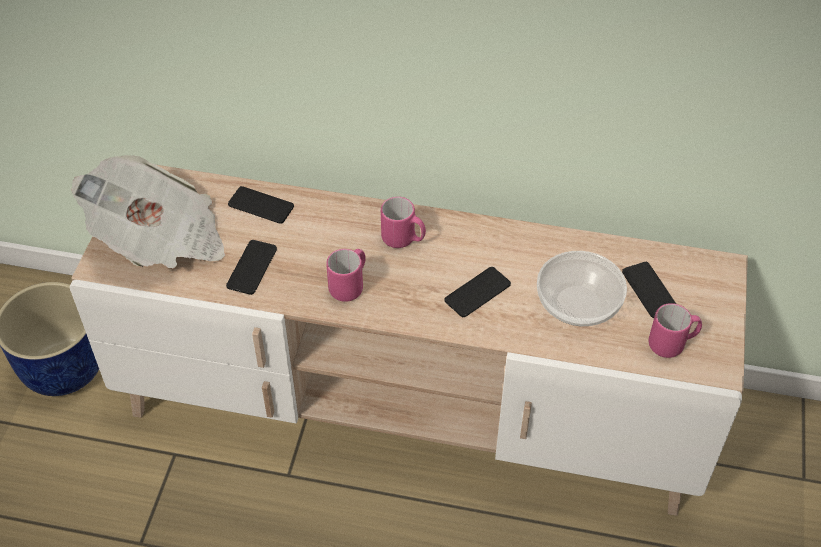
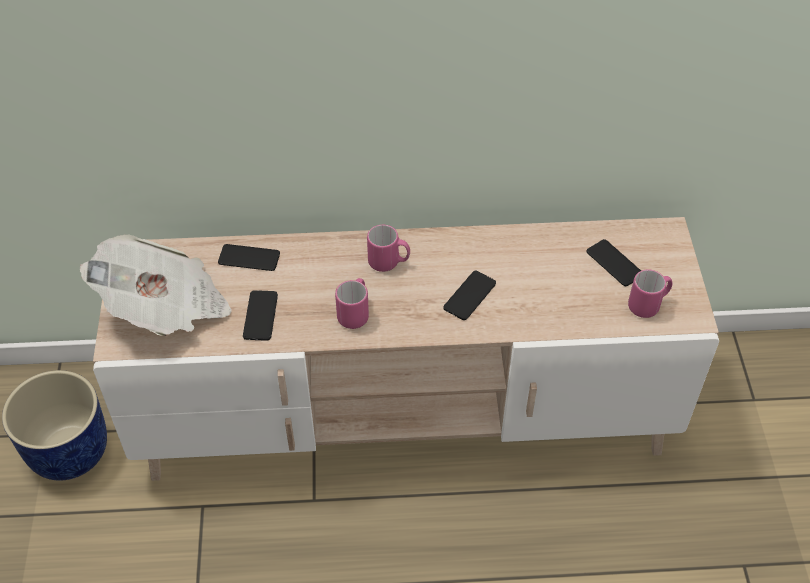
camera: 15 degrees left, 0 degrees up
(577, 303) = (558, 287): bowl -> none

